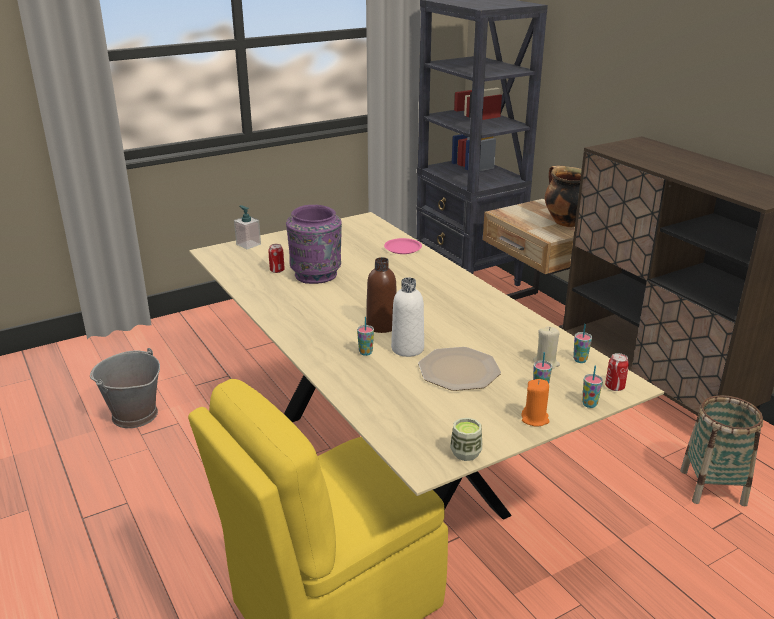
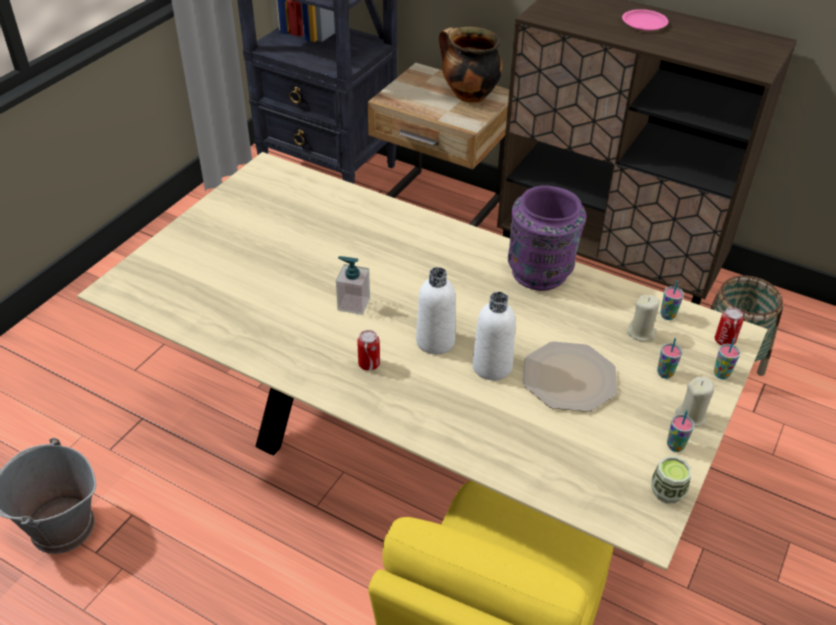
camera: 30 degrees left, 15 degrees up
(248, 244) = (152, 259): soap dispenser -> soap dispenser (353, 304)
(277, 270) = (232, 293): can -> can (369, 364)
(316, 275) = (289, 285): purple vase -> purple vase (540, 273)
(365, 352) = (453, 390): cup -> cup (675, 446)
(381, 326) = (435, 341): brown bottle -> white bottle
(403, 249) = (355, 206): pink plate -> pink plate (644, 23)
(535, 419) = (691, 416): orange candle -> beige candle

